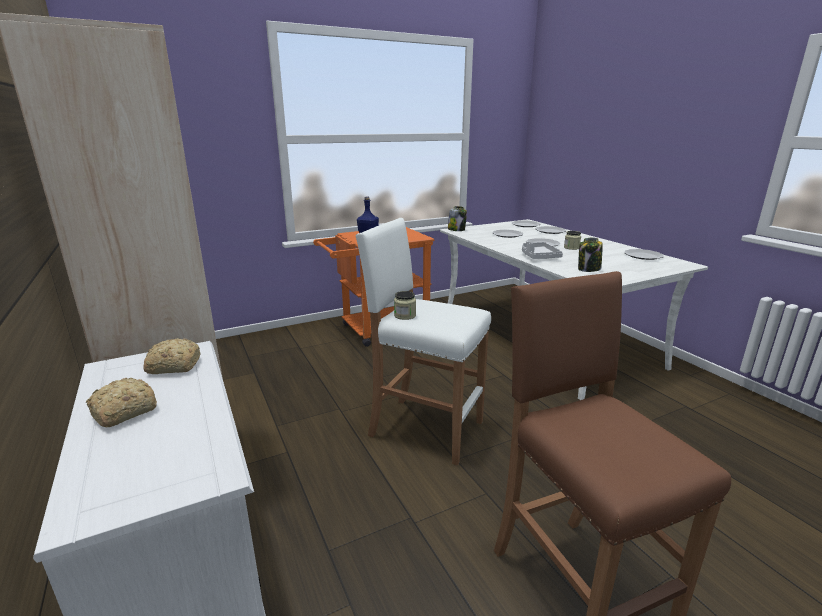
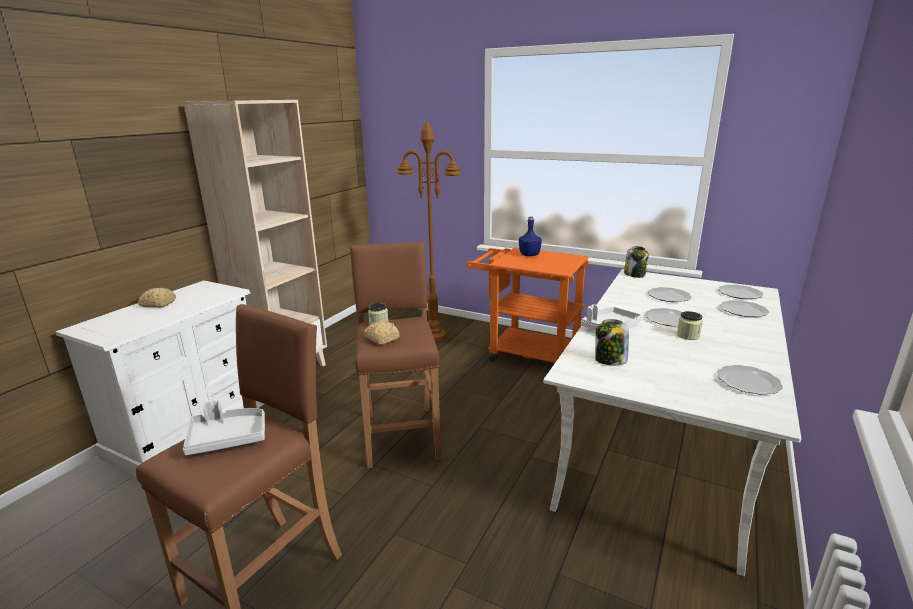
camera: 55 degrees right, 0 degrees up
(173, 366) = (211, 294): bread -> bread (382, 338)
(278, 352) = (434, 335): none -> brown floor lamp
(425, 428) = (401, 435): white stool -> brown stool
(598, 435) = (227, 438): none -> grey tray

